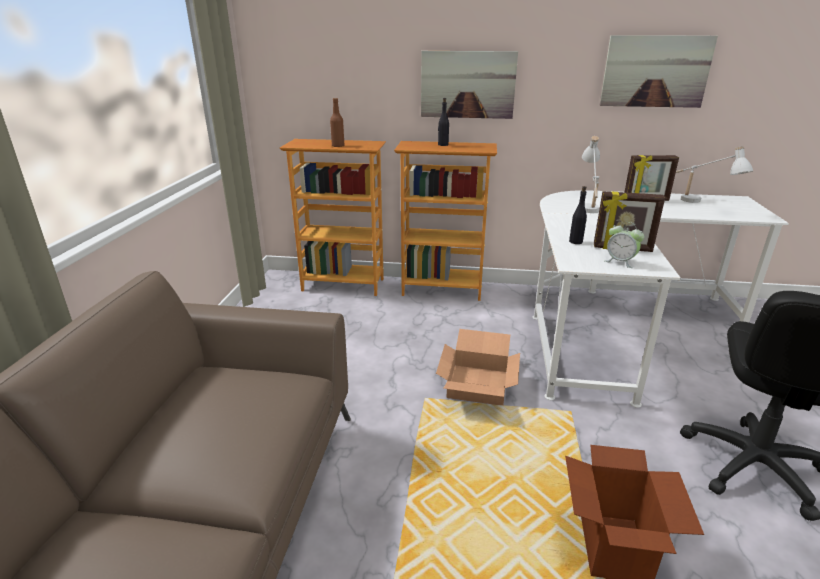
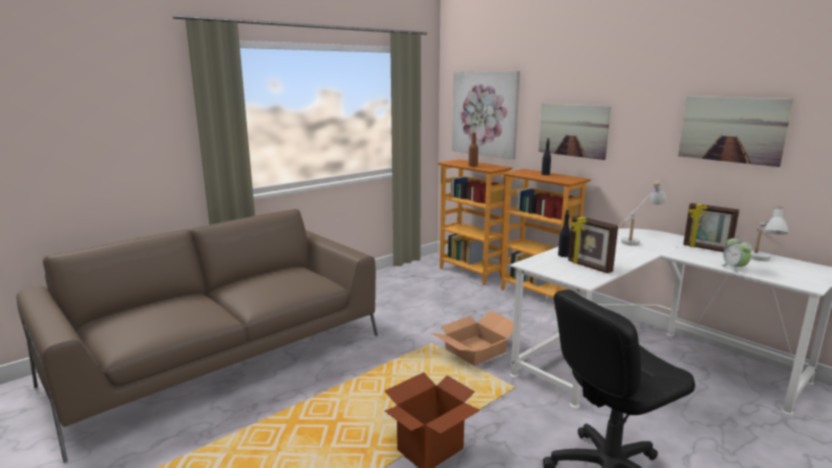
camera: 40 degrees right, 10 degrees down
(328, 70) = (485, 113): none -> picture
(620, 262) = (566, 271): alarm clock -> alarm clock (734, 268)

